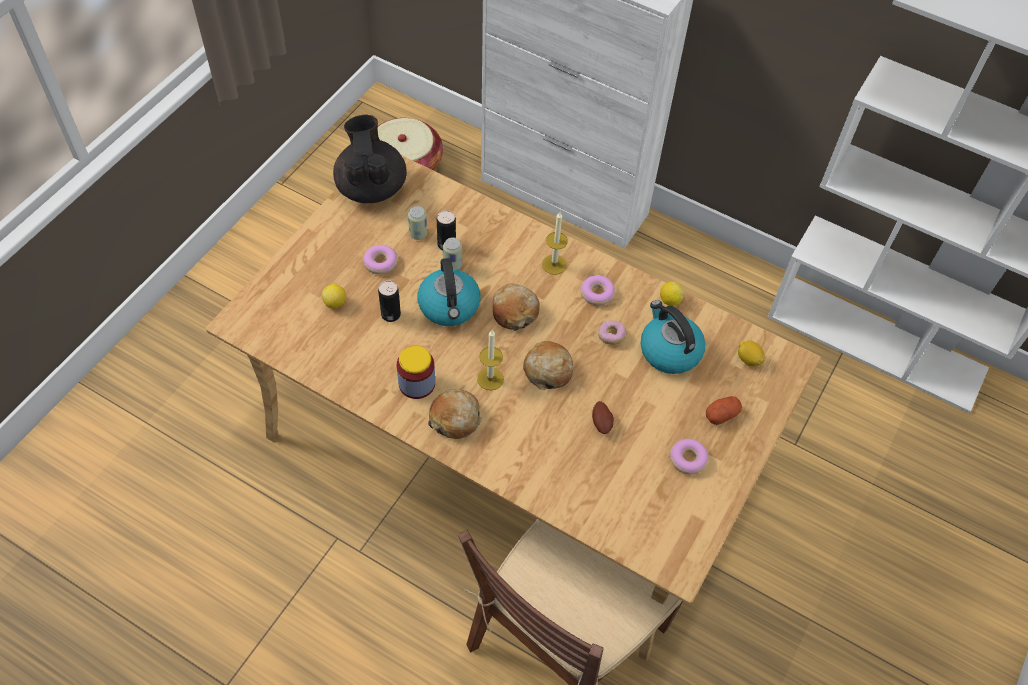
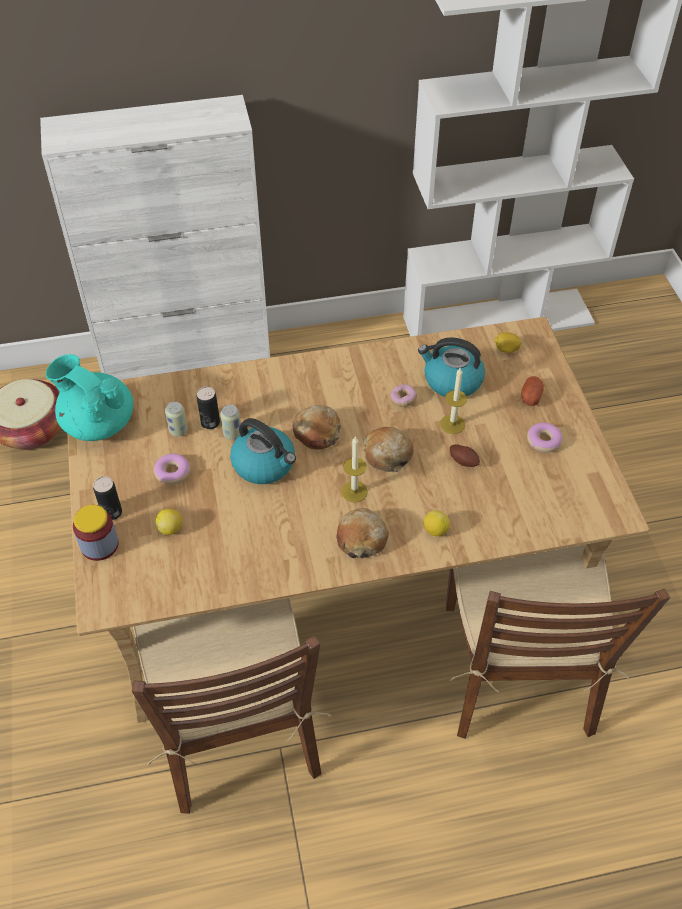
camera: 40 degrees left, 5 degrees down
(325, 496) = (236, 724): none -> brown chair
(371, 187) = (98, 423): black teapot -> turquoise teapot
(391, 314) = (225, 503): can -> can (112, 512)
(417, 383) = (304, 537): jar -> jar (99, 545)
(554, 264) = (307, 380): candle -> candle (452, 424)
(597, 293) = (360, 378): donut -> none
(669, 300) = (414, 348): lemon -> lemon (435, 530)

